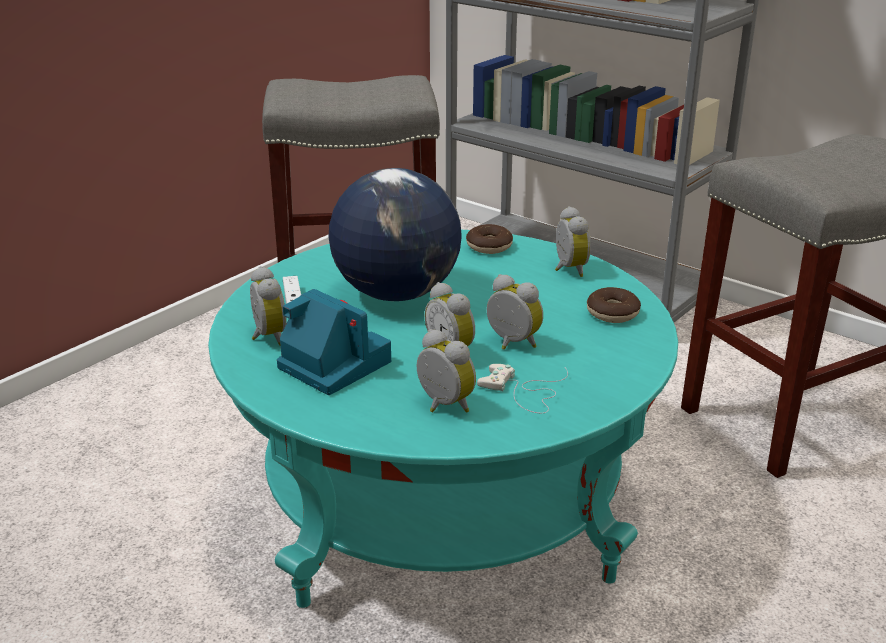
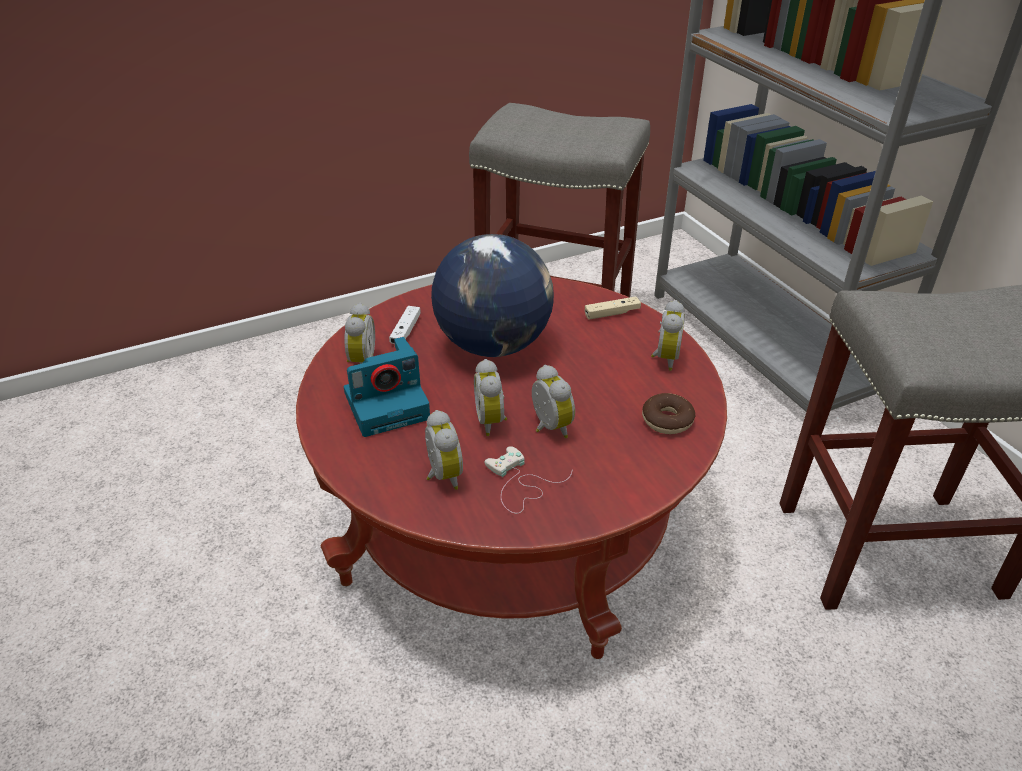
camera: 25 degrees right, 10 degrees up
(332, 364) = (388, 404): camera -> camera turned 90 degrees clockwise
(442, 494) = (511, 521): turquoise coffee table -> red coffee table
(489, 246) = (612, 313): donut -> beige game controller

